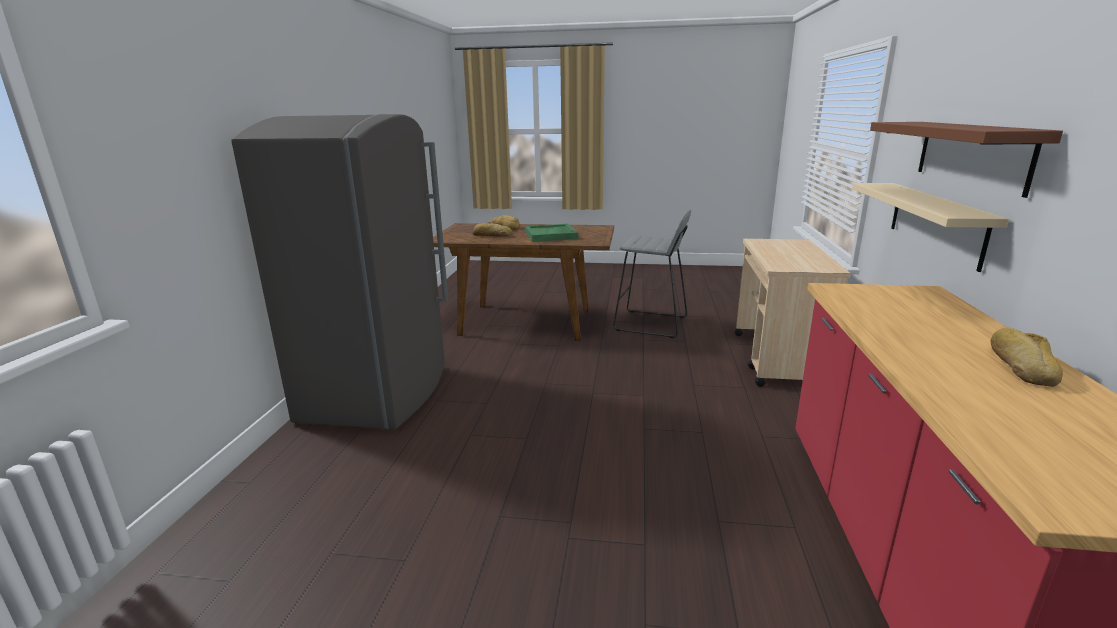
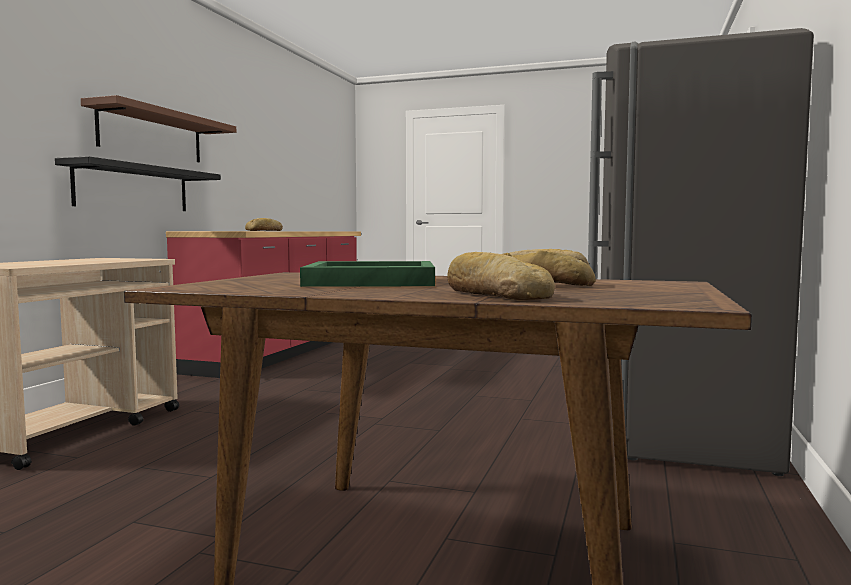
camera: 170 degrees left, 15 degrees down
(651, 324) = (127, 512): grey stool -> none
(935, 222) = (133, 188): beige shelf -> black shelf

